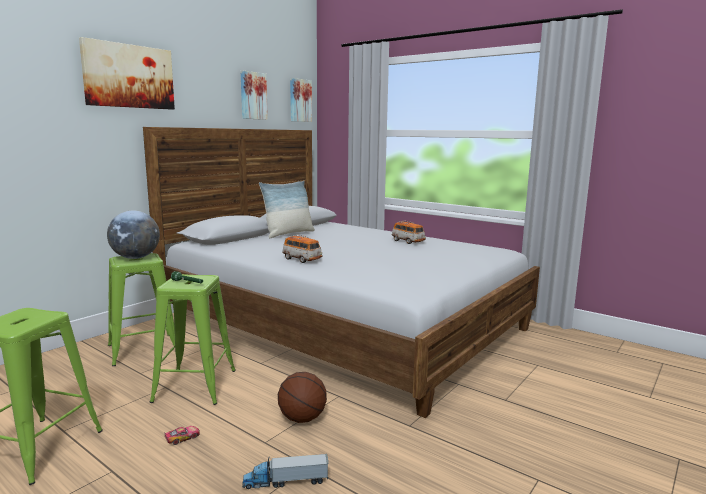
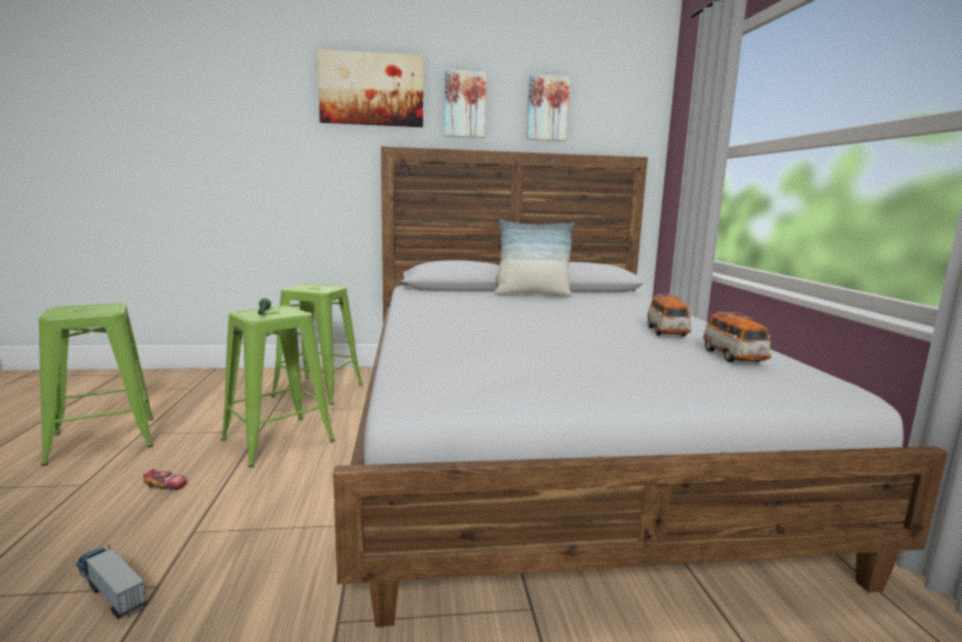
camera: 45 degrees right, 0 degrees up
(136, 258) = (316, 287): globe -> none
(299, 100) = (633, 114): picture -> picture (464, 104)
(302, 259) = (441, 320): toy car -> toy car (733, 356)
(303, 418) = (271, 528): basketball -> none

